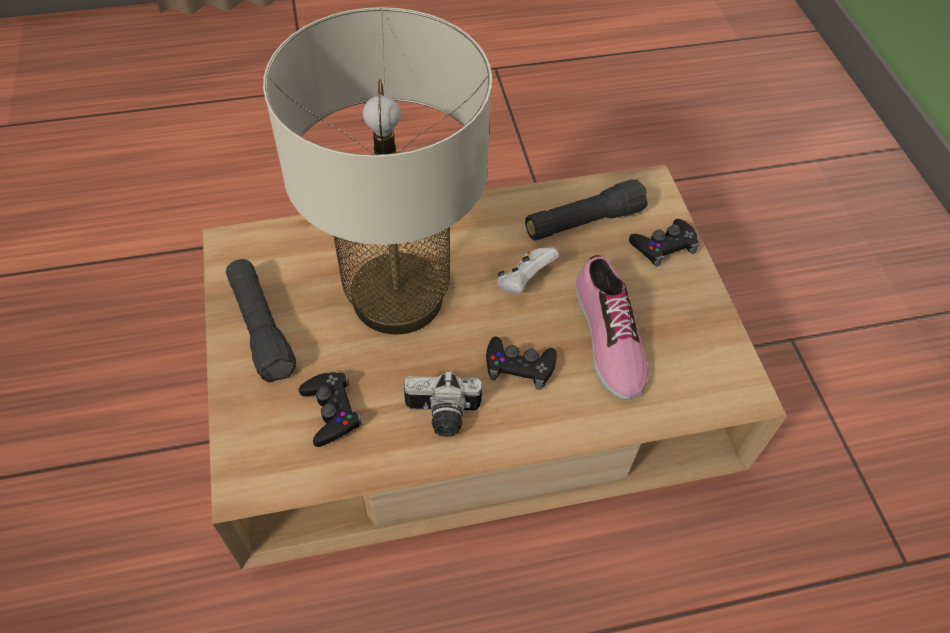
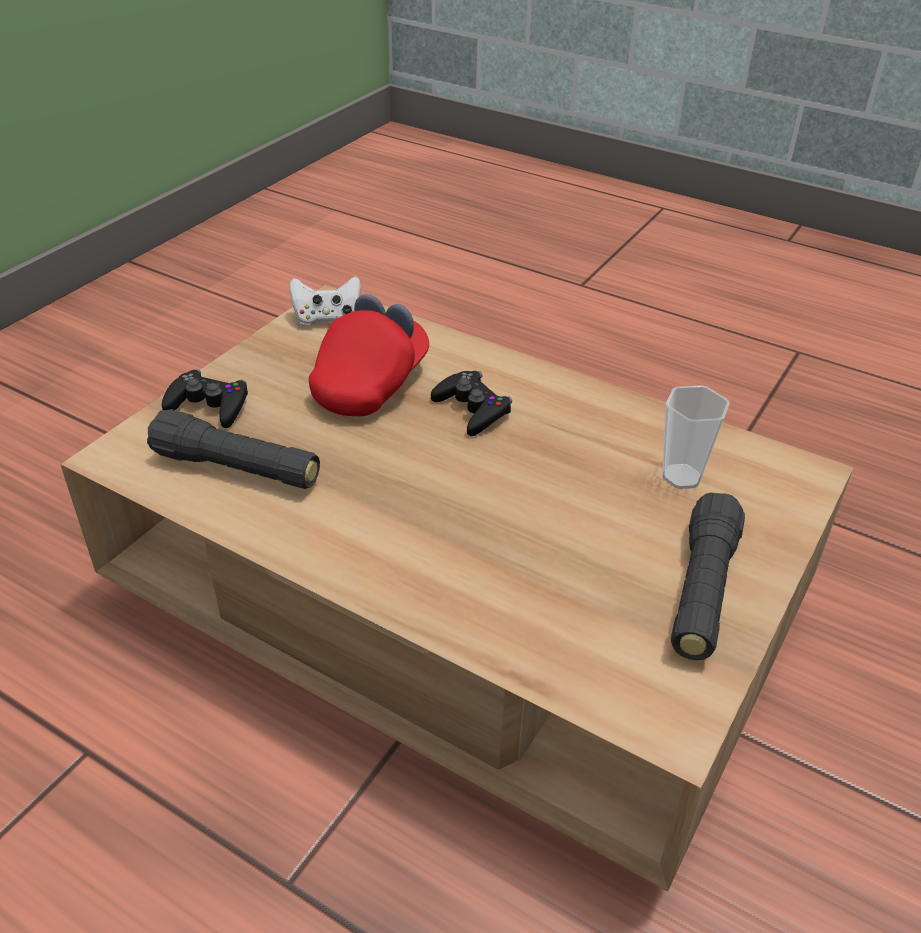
camera: 135 degrees left, 15 degrees down
(331, 411) = (681, 477): black game controller -> cup
(397, 297) = (518, 526): table lamp -> none
(442, 416) = (581, 418): camera -> none
(524, 281) = (375, 460): white game controller -> white game controller (327, 319)
(606, 337) = (371, 383): shoe -> red cap

